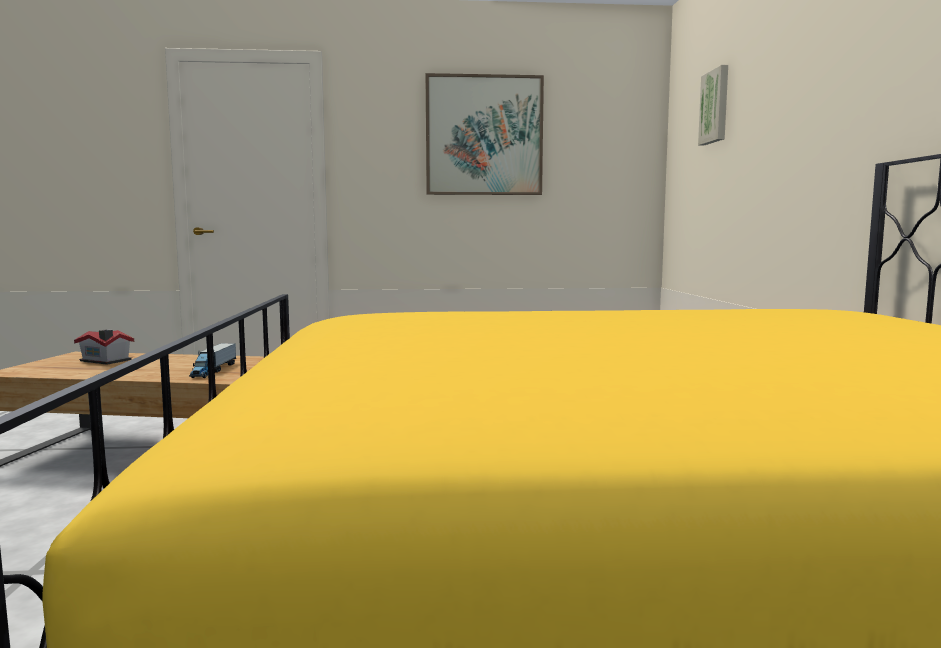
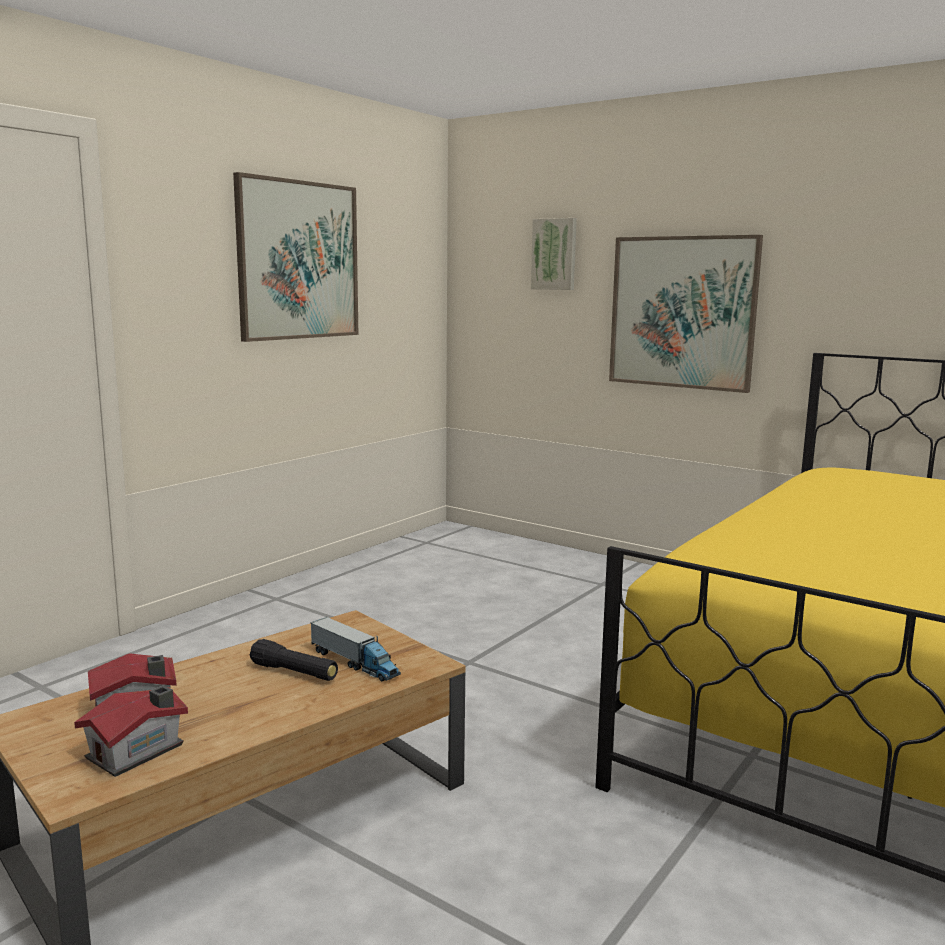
camera: 50 degrees left, 5 degrees up
(57, 369) = (138, 751): none -> toy house
(184, 366) = (294, 672): none -> black flashlight
(788, 142) = (682, 312): none -> picture

